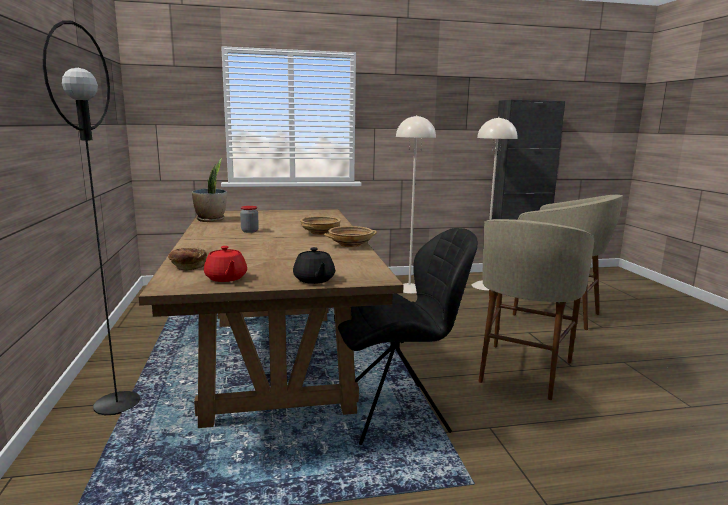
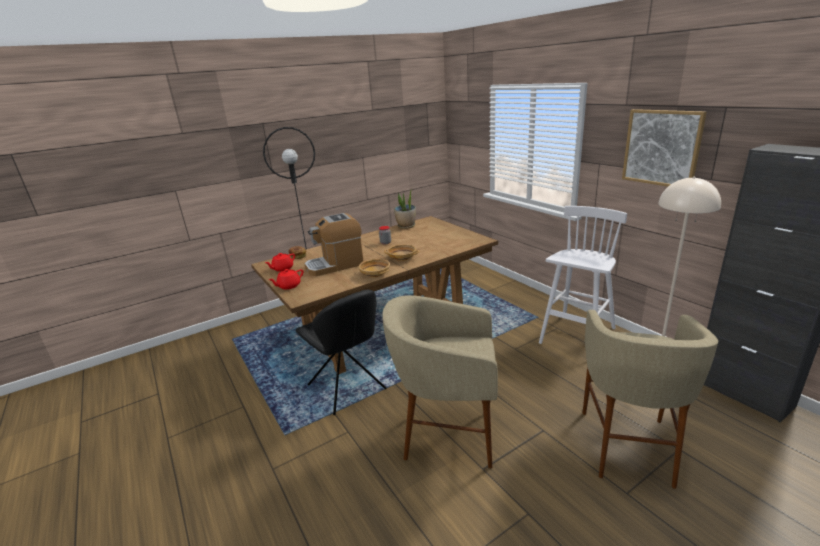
camera: 70 degrees right, 10 degrees up
(280, 254) = (335, 265): none -> coffee machine
(314, 280) = (288, 286): black teapot -> red teapot
(409, 288) = (577, 336): beige floor lamp -> white stool
(430, 108) = (661, 148): none -> picture

